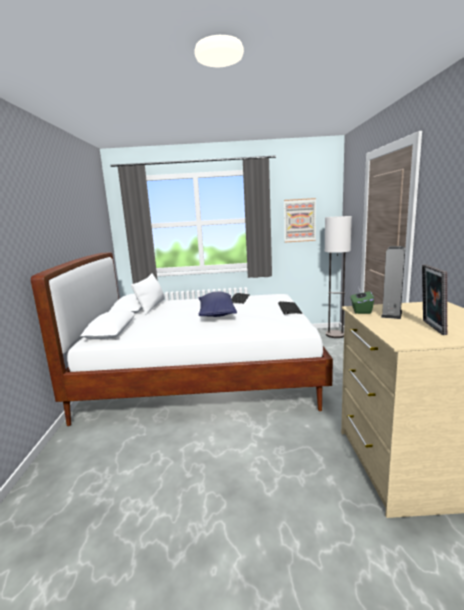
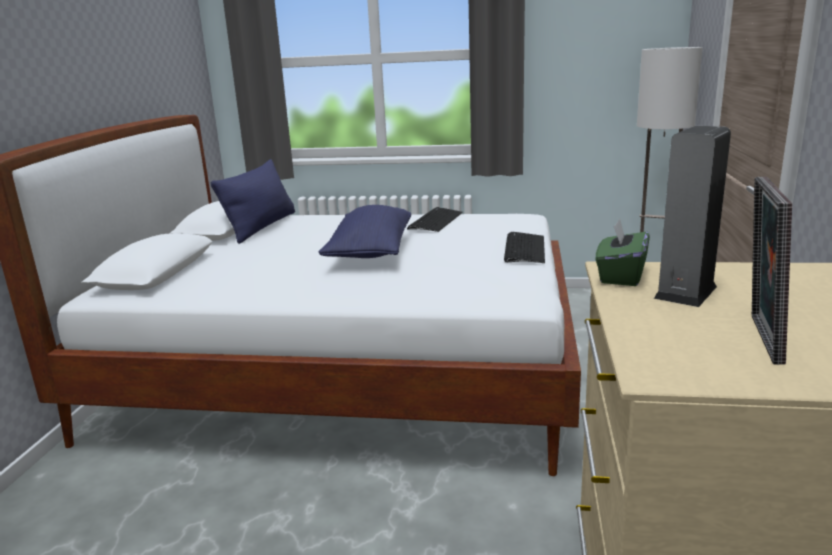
camera: 10 degrees right, 5 degrees up
(151, 306) = (261, 227): white pillow -> blue pillow
(299, 220) = (589, 55): picture -> none

